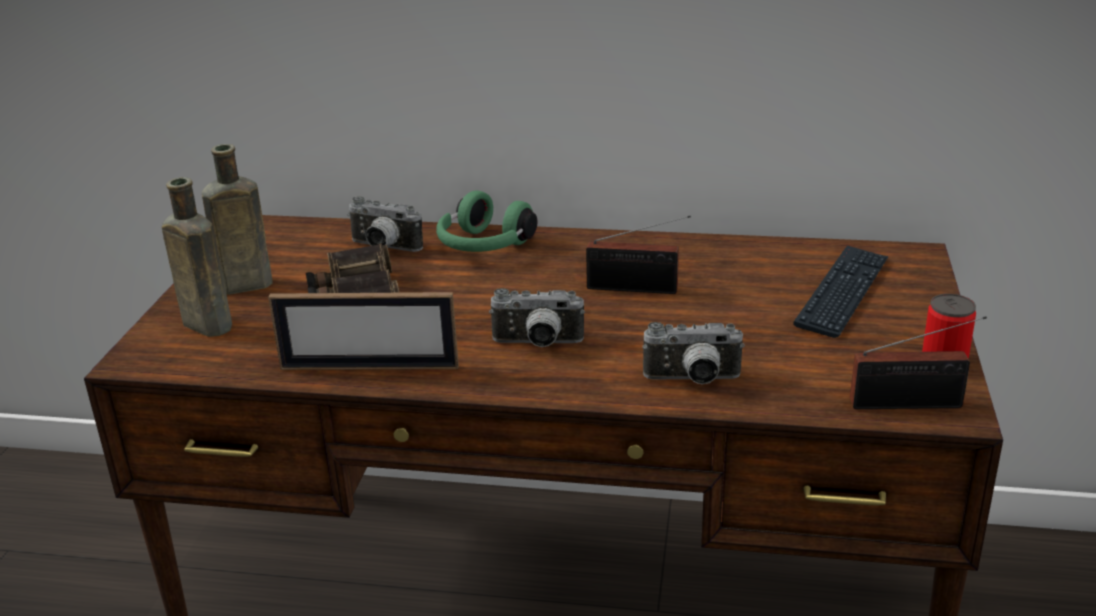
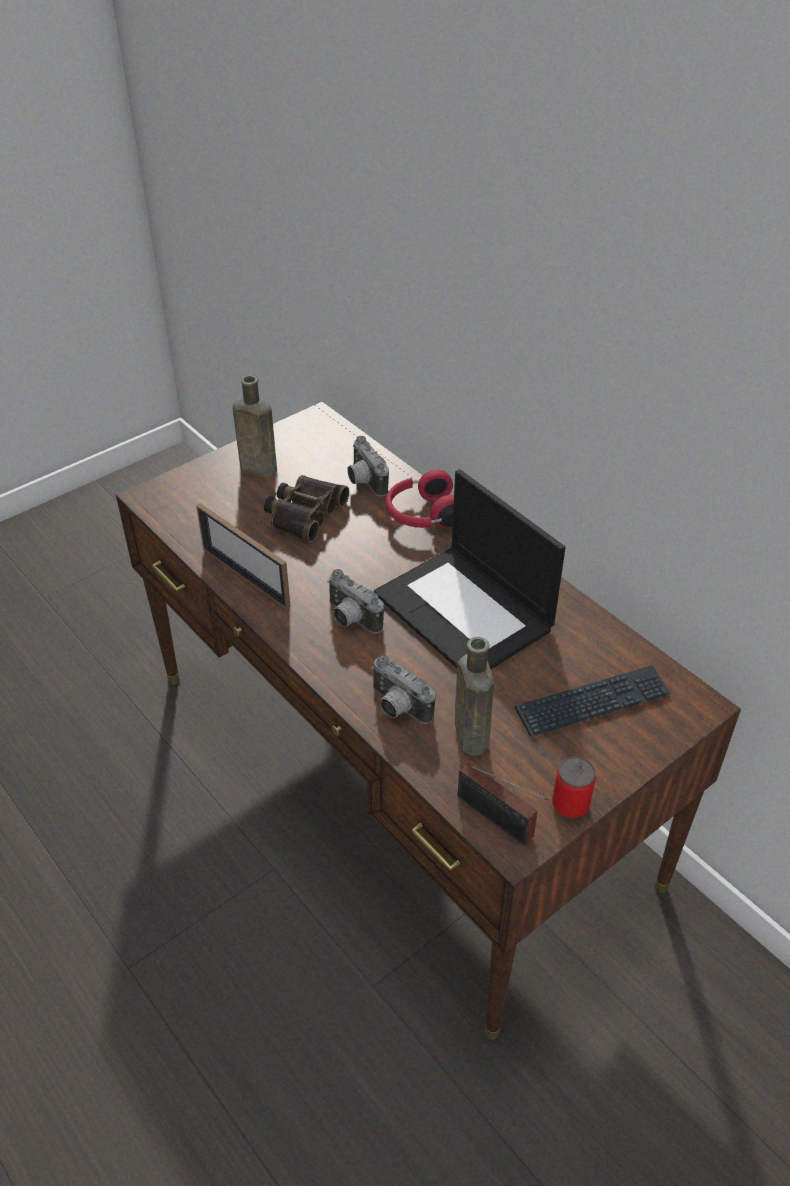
camera: 40 degrees right, 15 degrees up
(205, 324) = (206, 489): brown bottle -> brown bottle (470, 733)
(483, 246) = (422, 515): green headphones -> red headphones
(637, 289) = (465, 612): radio -> laptop

